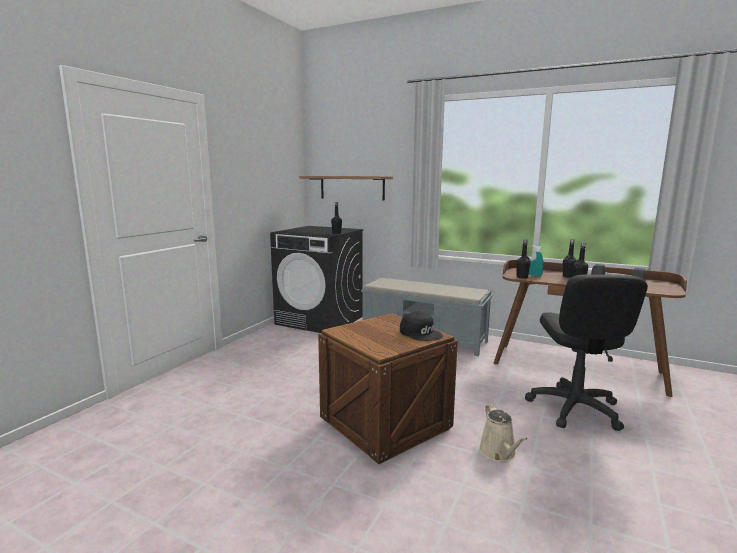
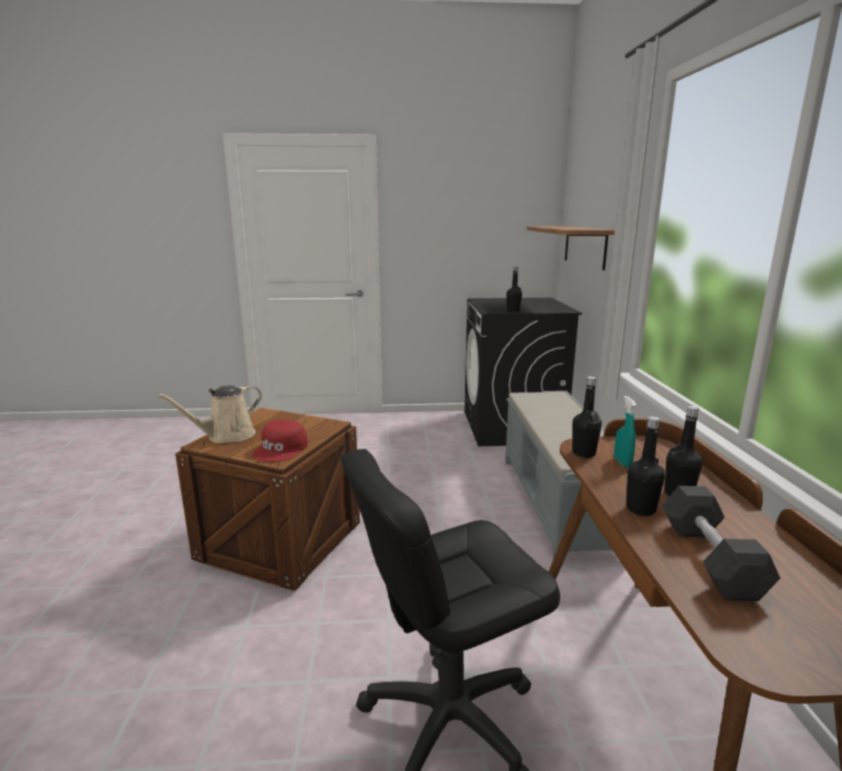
camera: 60 degrees right, 5 degrees up
(421, 333) = (281, 449): black cap -> red cap
(499, 453) = (253, 647): beige watering can -> beige watering can (227, 436)

